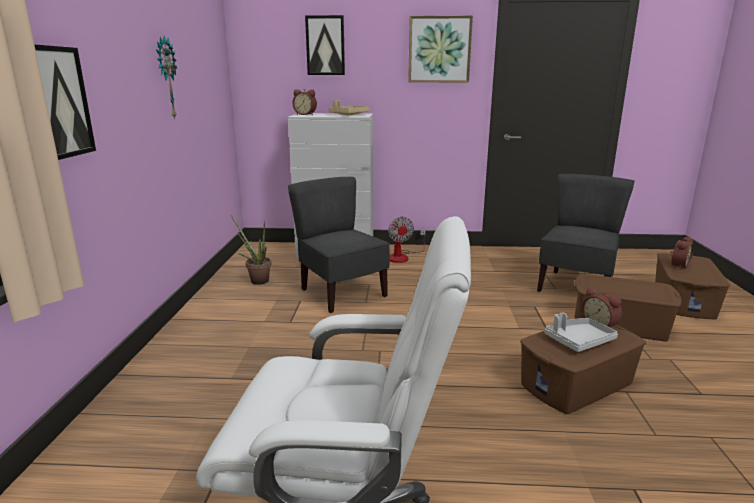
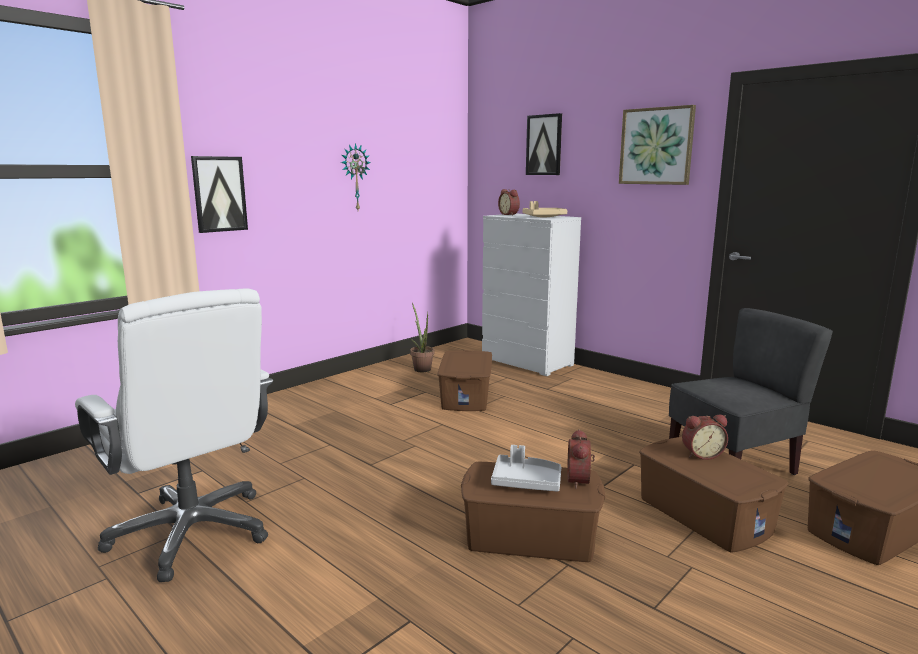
camera: 40 degrees right, 5 degrees down
(341, 293) = (466, 396): grey chair -> brown storage box
(402, 257) = (583, 382): fan -> none
(678, 266) = (863, 470): alarm clock -> alarm clock (701, 454)

